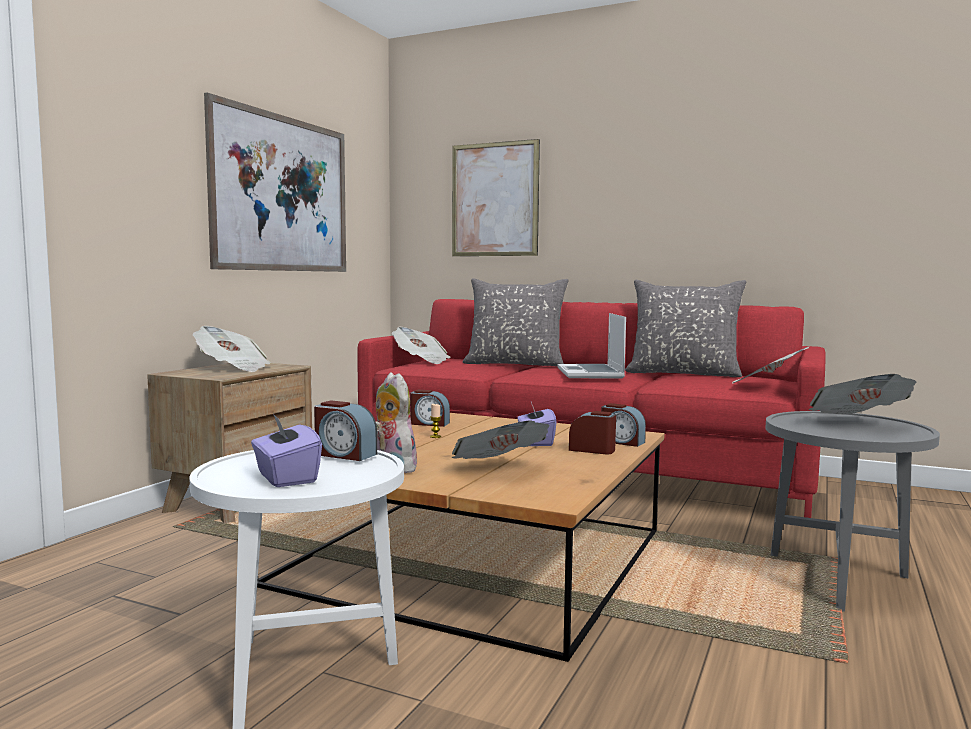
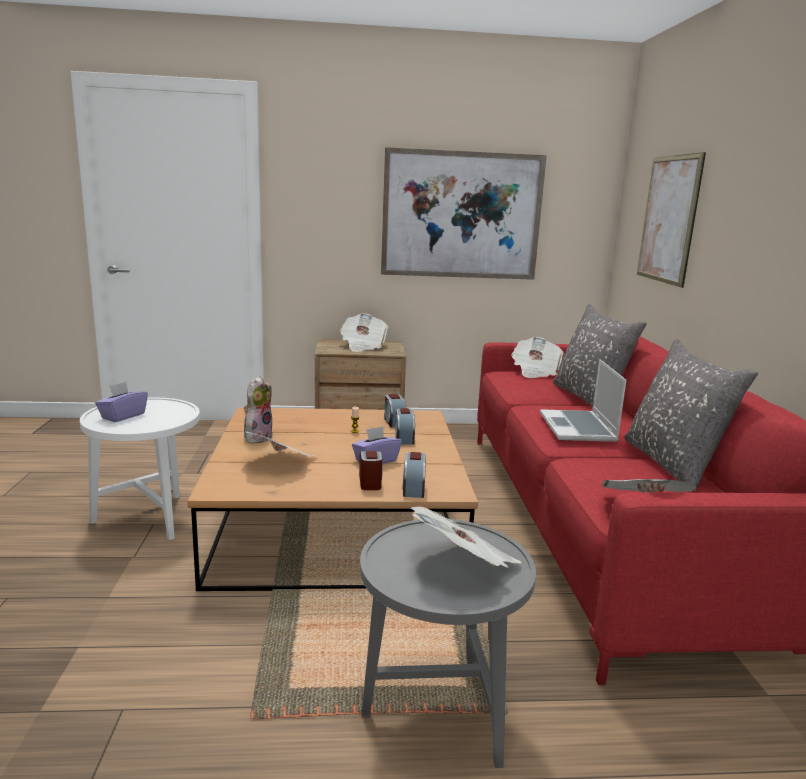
camera: 60 degrees right, 10 degrees up
(344, 454) = (173, 415): alarm clock -> alarm clock (404, 438)
(591, 373) = (578, 428): laptop -> laptop turned 60 degrees counterclockwise

